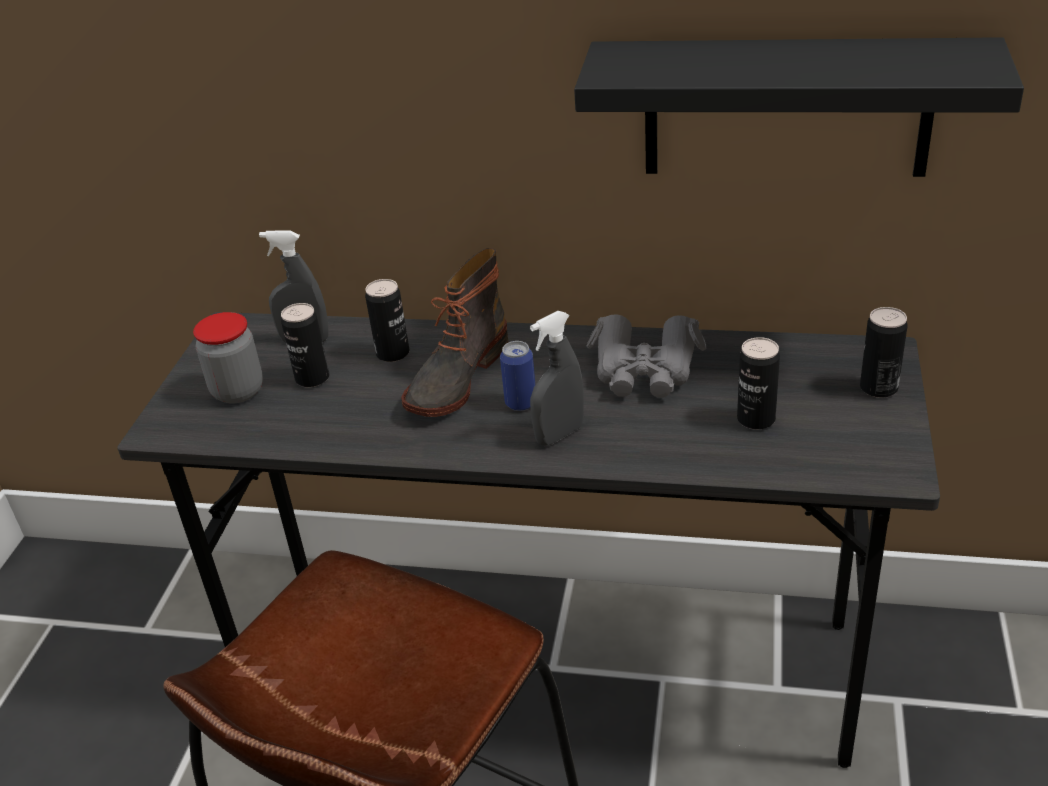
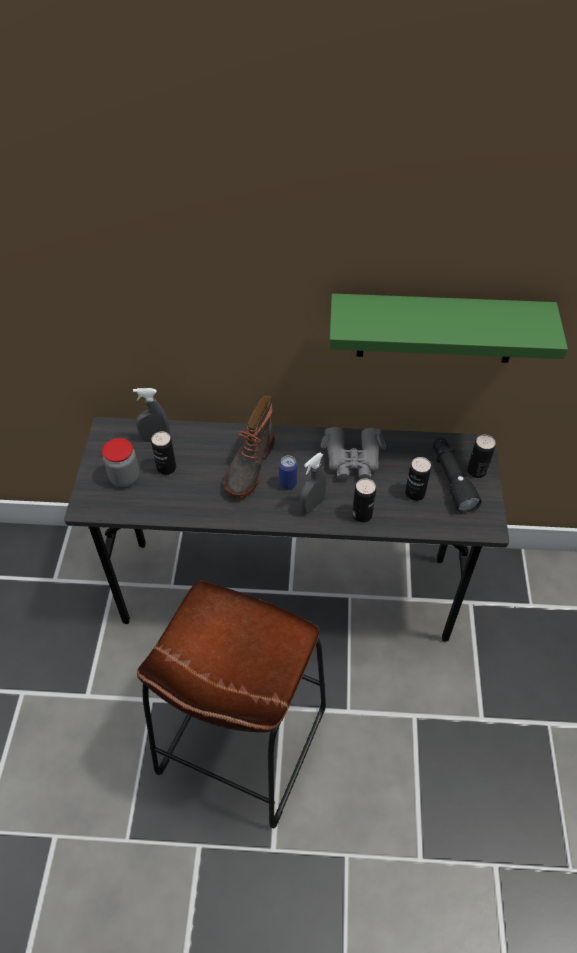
camera: 10 degrees left, 15 degrees up
(393, 353) = (209, 449): can -> can (362, 515)
(786, 108) = (437, 328): black shelf -> green shelf
(828, 400) = (451, 479): none -> black flashlight

